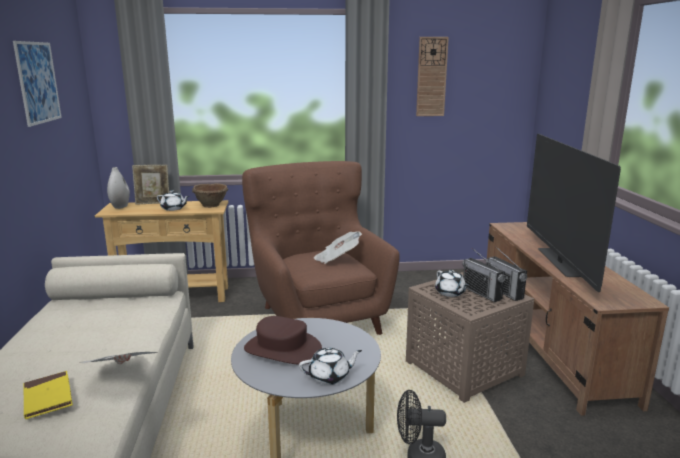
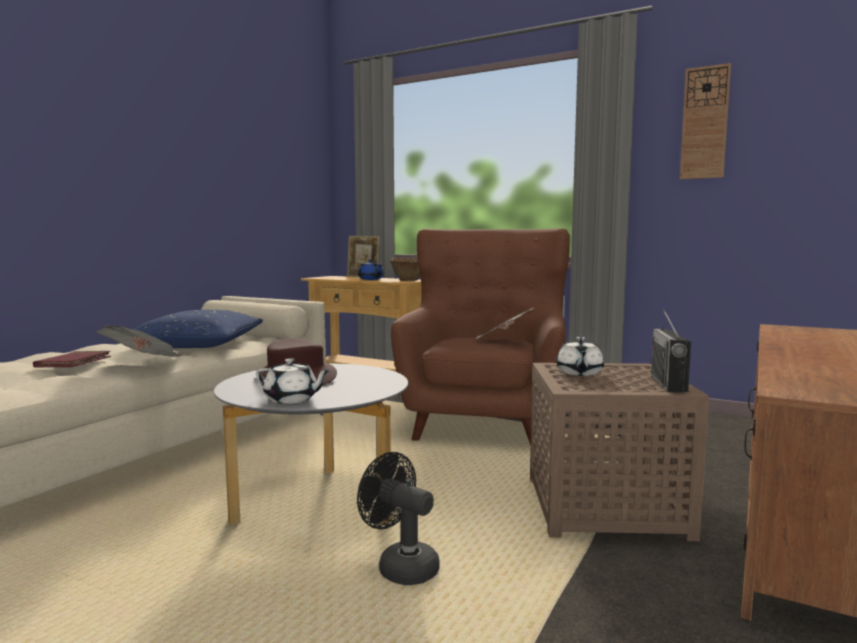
camera: 35 degrees right, 10 degrees down
(38, 82) = (249, 137): picture -> none
(48, 397) = (74, 363): yellow book -> red book
(103, 328) = (198, 344): none -> blue pillow
(120, 206) = (333, 276): white vase -> none
(173, 208) = (371, 279): white teapot -> blue teapot
(481, 293) = (627, 379): radio -> none
(558, 262) = (799, 356): television -> none

